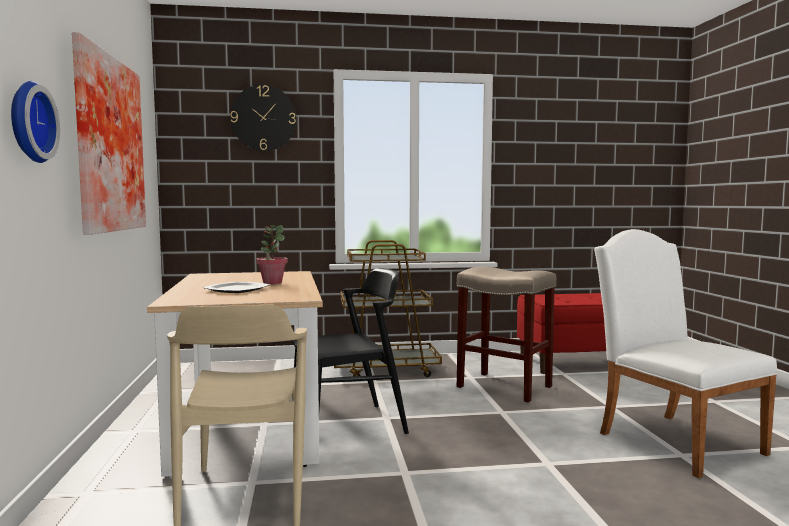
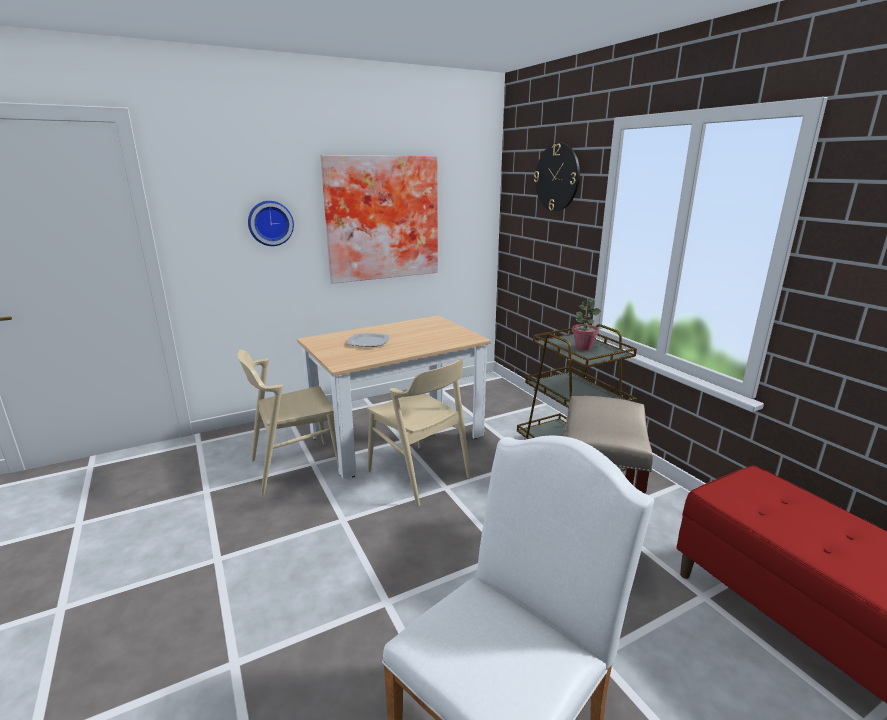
camera: 70 degrees right, 15 degrees up
(272, 282) = (408, 343): potted plant -> potted plant (583, 347)
(348, 425) = (418, 474): black chair -> beige chair

